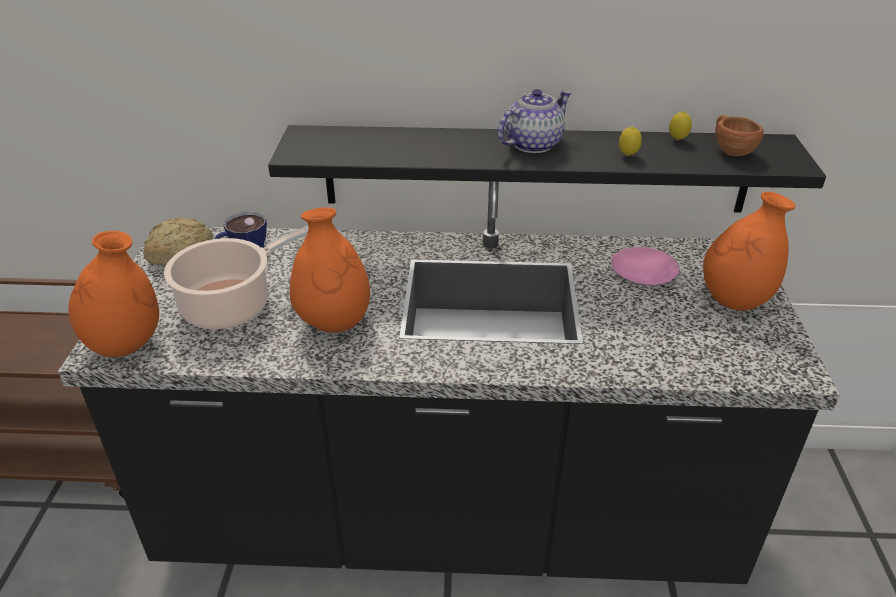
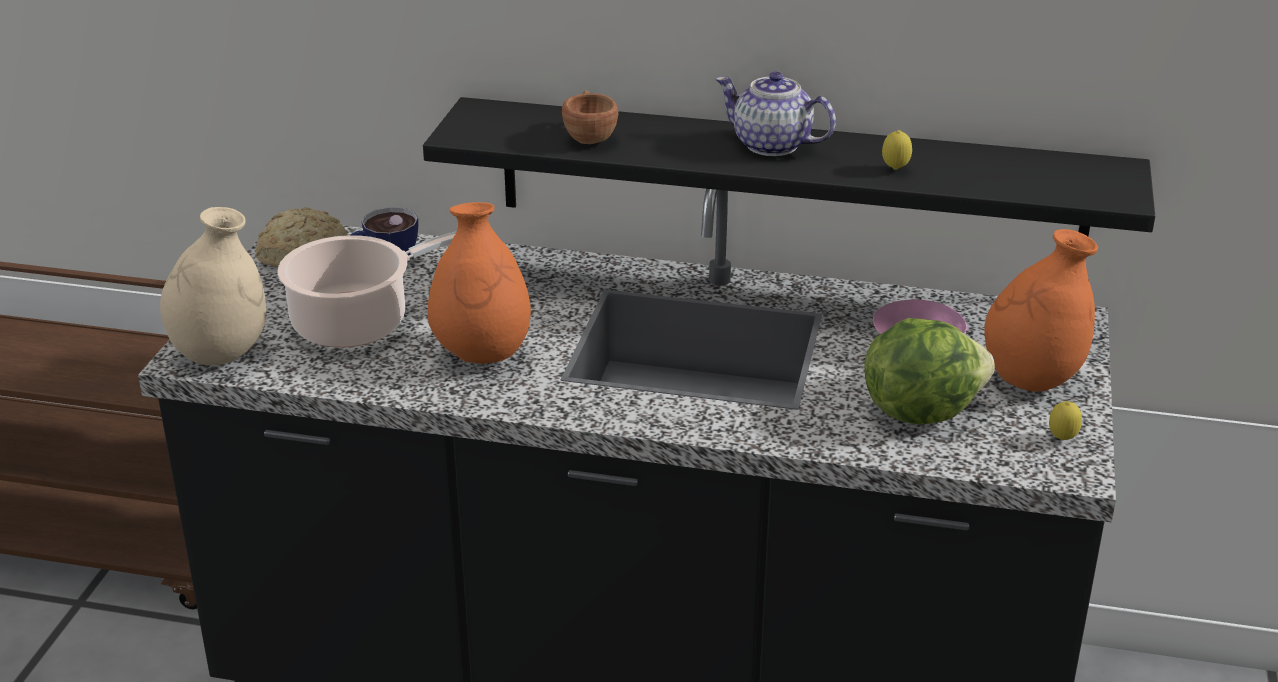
camera: 10 degrees right, 5 degrees down
(126, 344) = (221, 354): orange vase -> beige vase
(532, 144) = (772, 145): teapot -> teapot turned 120 degrees counterclockwise
(669, 334) = (920, 410): none -> lettuce
(677, 140) = (976, 154): lemon -> lemon (1062, 439)
(730, 150) = (1041, 172): brown cup -> brown cup (589, 136)

